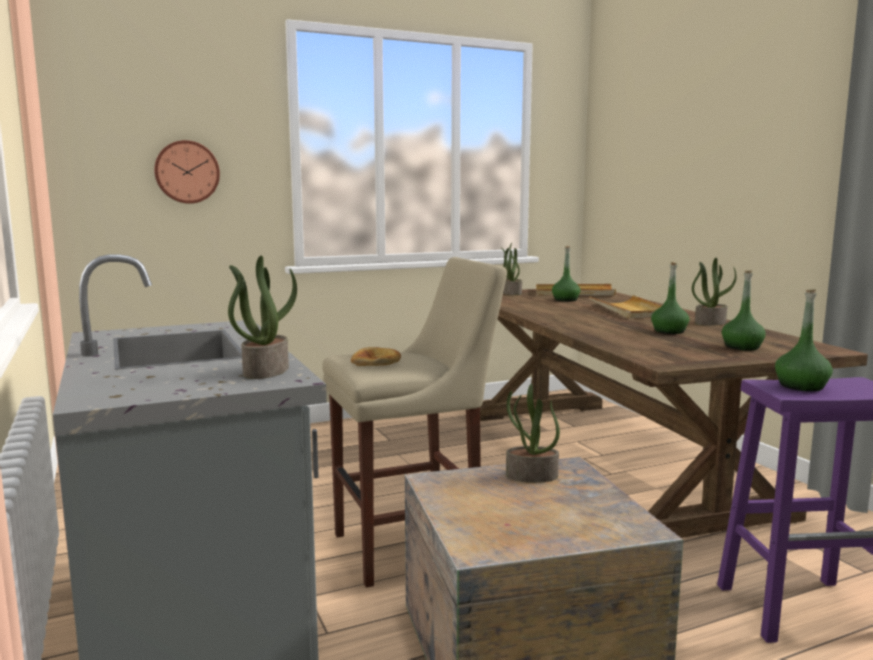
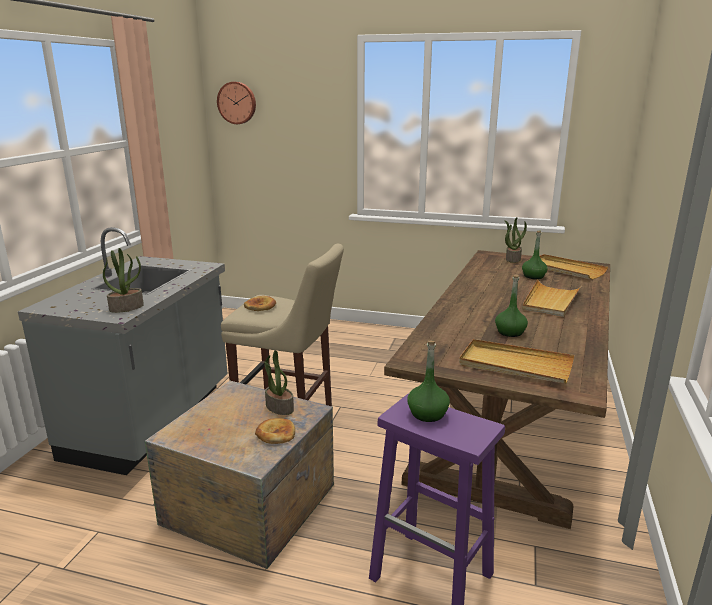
camera: 40 degrees right, 10 degrees up
(187, 172) = (290, 146): wall clock -> wall clock (237, 103)
(590, 498) = (276, 434): none -> bread
(710, 323) = (575, 333): potted plant -> none
(741, 347) = (515, 365): green bottle -> beige tray

